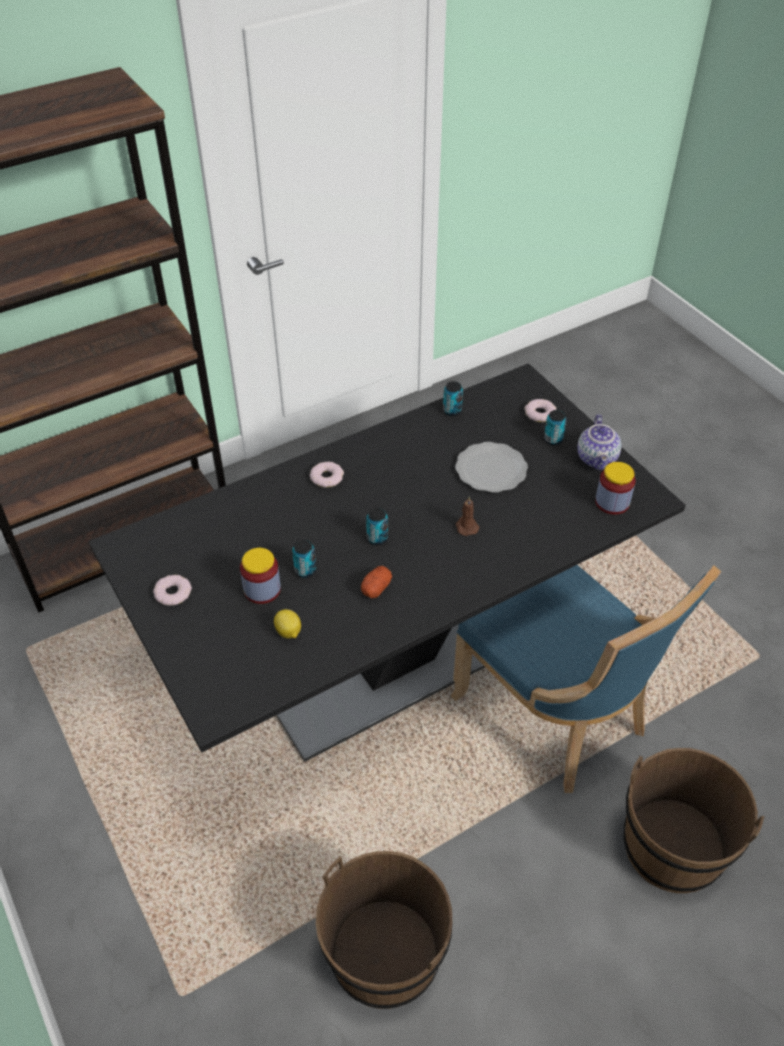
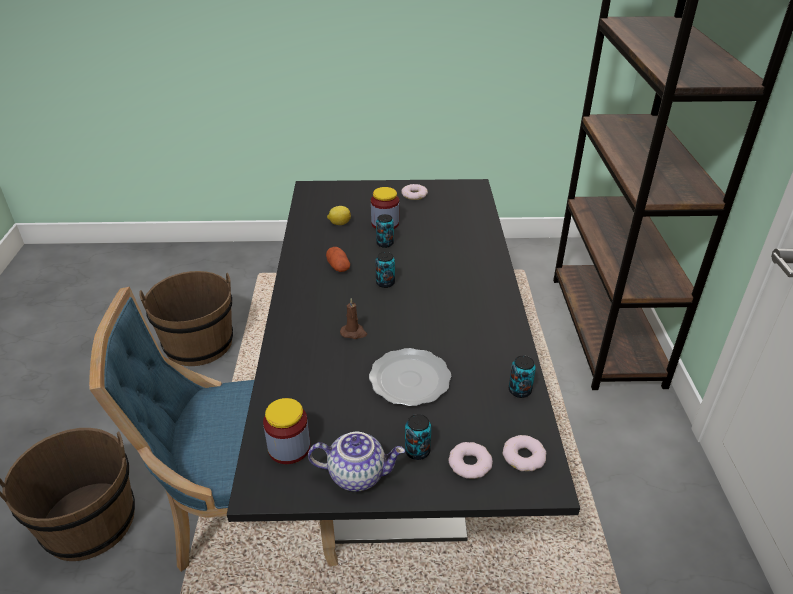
camera: 120 degrees right, 10 degrees down
(327, 477) = (476, 281): donut -> donut (524, 456)
(598, 459) = (358, 474): teapot -> teapot turned 150 degrees clockwise

